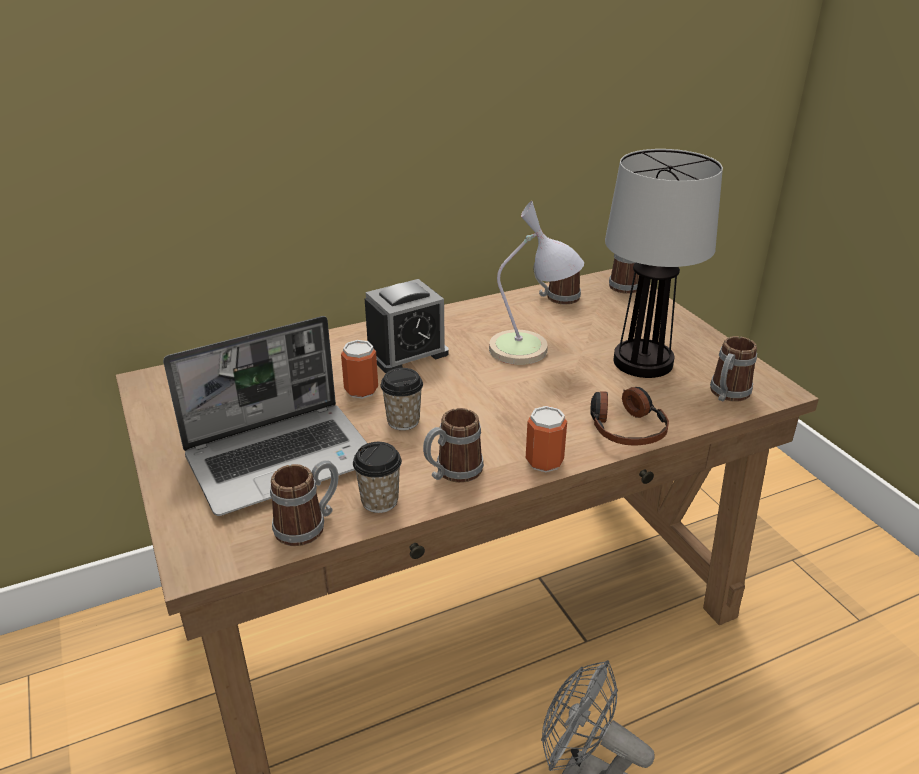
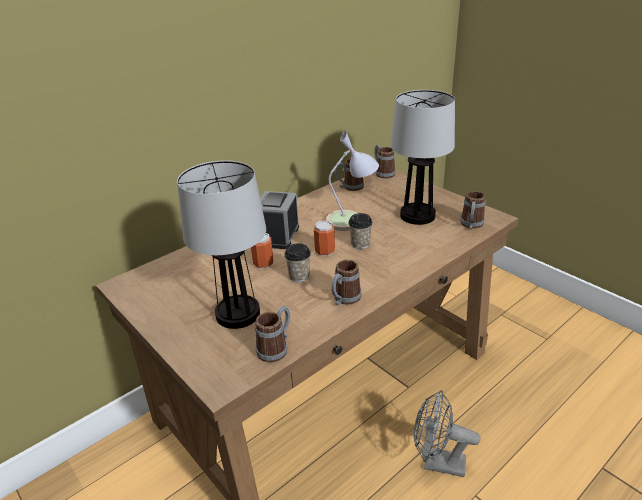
camera: 15 degrees left, 0 degrees up
(283, 458) = (238, 313): laptop -> table lamp
(379, 501) = (311, 325): cup -> cup (360, 244)
(406, 353) = (278, 236): alarm clock -> alarm clock turned 150 degrees clockwise
(544, 461) = (392, 282): can -> can (325, 251)
(625, 427) = (426, 254): headphones -> none

